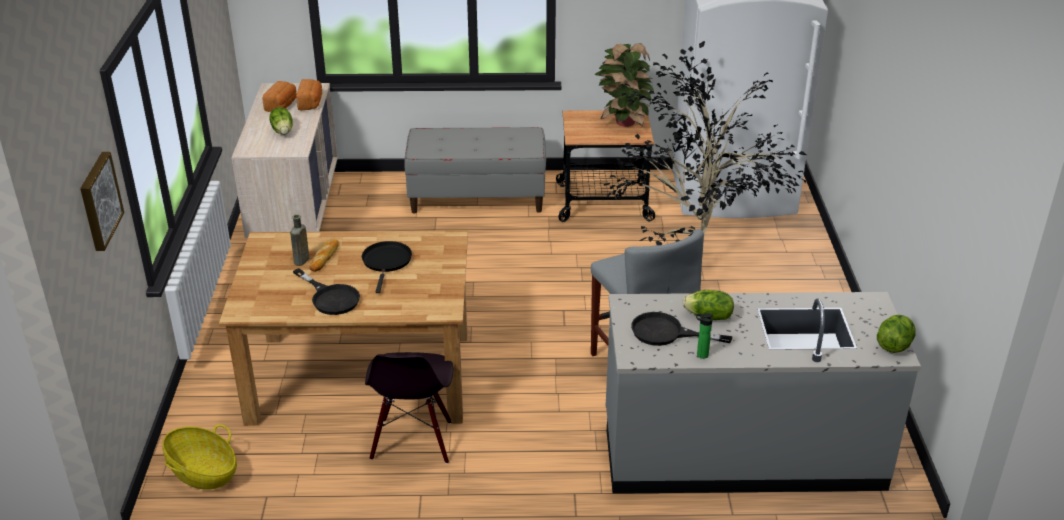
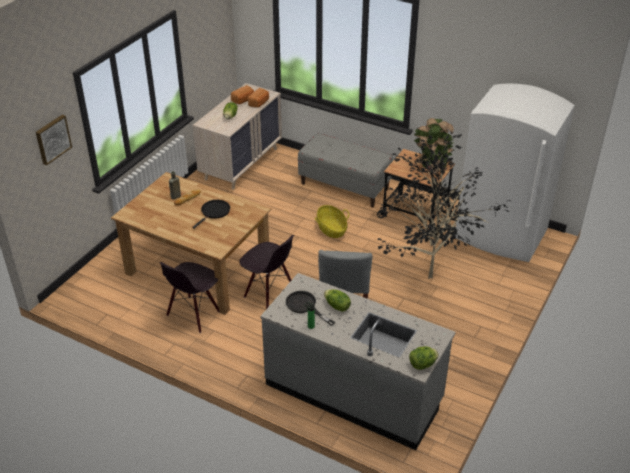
camera: 30 degrees right, 5 degrees up
(203, 472) = (90, 290): basket -> basket (331, 229)
(330, 297) = (171, 222): black frying pan -> none
(501, 370) = (269, 293): none -> black chair

